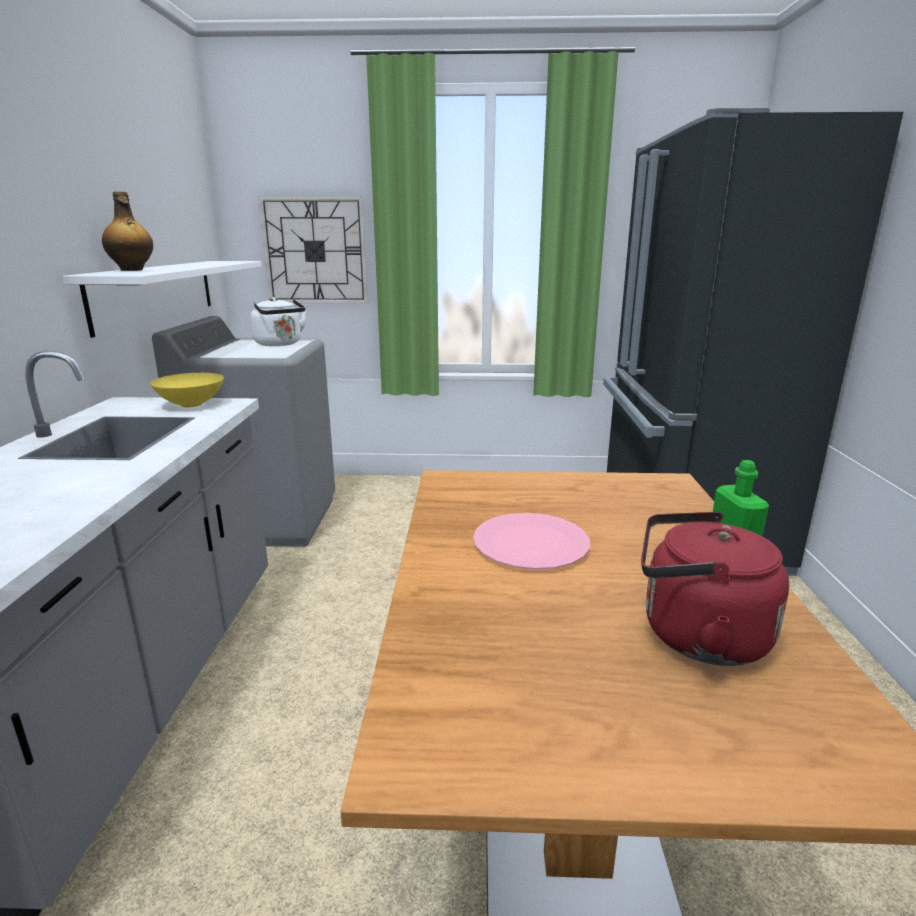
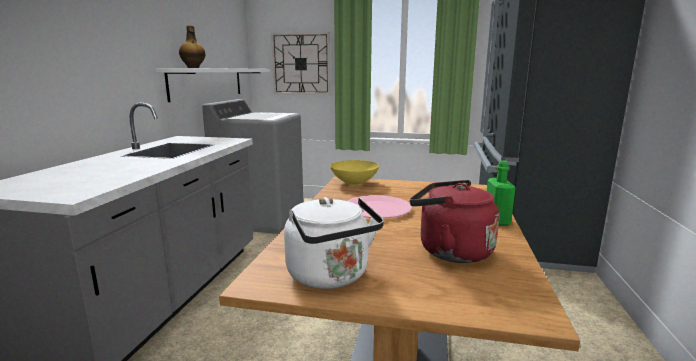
camera: 10 degrees right, 5 degrees down
(192, 405) = (215, 139): yellow bowl -> yellow bowl (355, 183)
(280, 344) = (274, 114): white kettle -> white kettle (331, 276)

